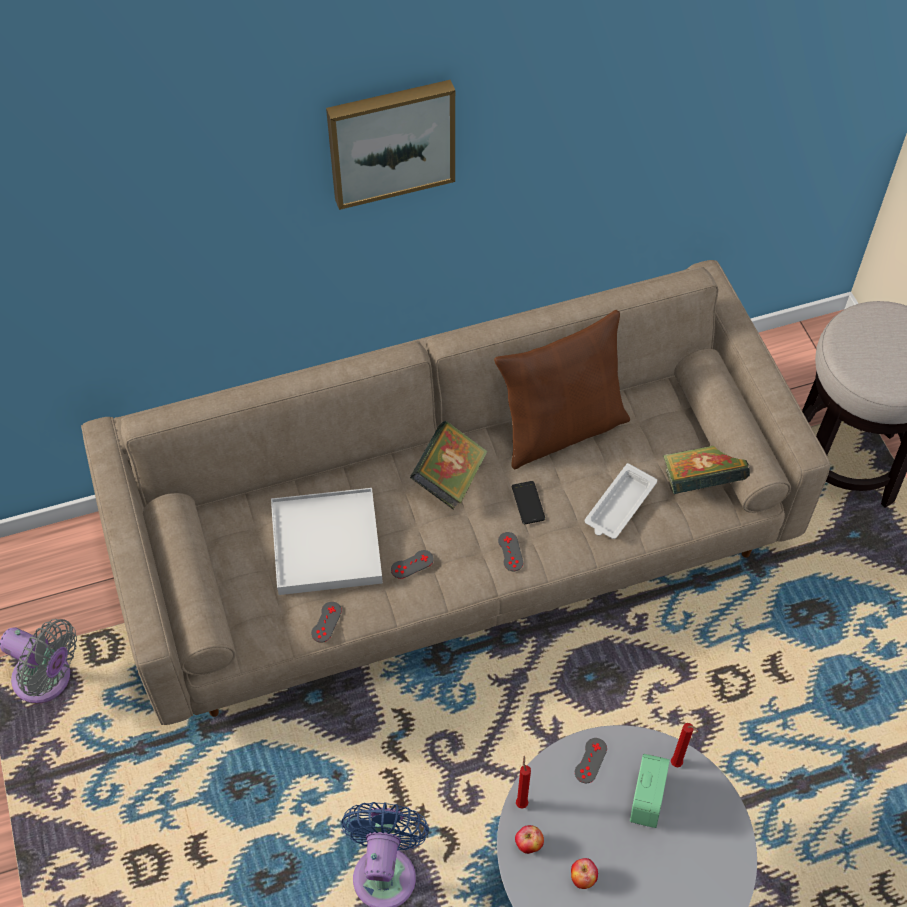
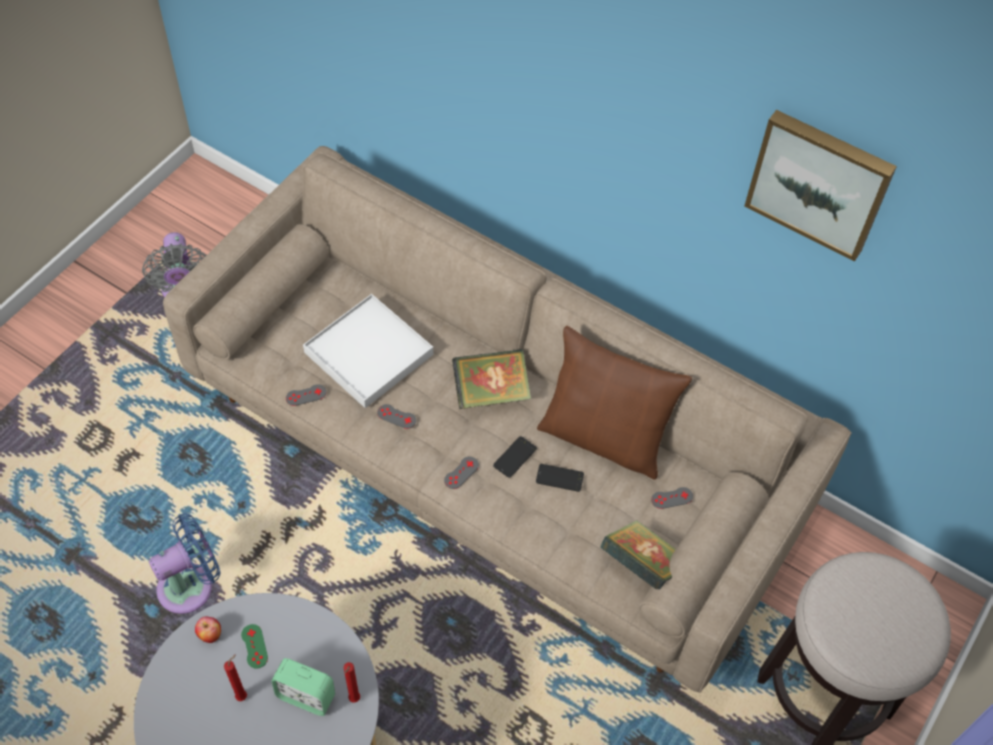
camera: 50 degrees right, 0 degrees up
(391, 141) = (591, 88): picture -> picture (820, 182)
(521, 802) = (242, 608): red candle -> red candle (243, 695)
(567, 814) = (254, 646): none -> green game controller
(574, 484) = (559, 478): none -> phone
(582, 878) = (208, 690): apple -> none
(590, 760) = (311, 635): grey game controller -> grey game controller (672, 498)
(619, 506) = (567, 521): white tray -> none
(646, 800) = (306, 696): alarm clock -> alarm clock turned 45 degrees clockwise

